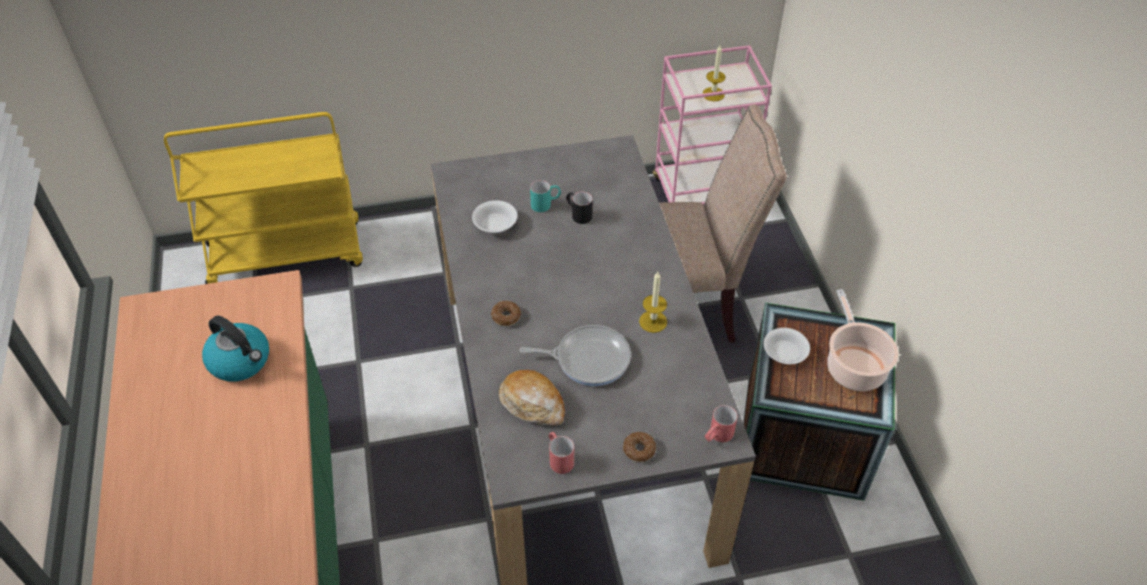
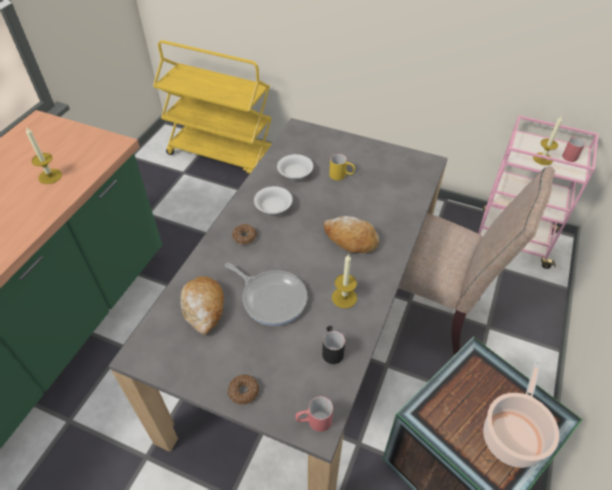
camera: 35 degrees right, 0 degrees up
(241, 361) = (50, 176): kettle -> candle
(546, 204) = (341, 176): turquoise mug -> yellow mug
(559, 458) = (183, 360): red mug -> red mug (569, 154)
(578, 214) = (358, 193): black mug -> black mug (331, 349)
(611, 265) = (350, 240): none -> bread
(784, 353) = (457, 386): white bowl -> white bowl (273, 206)

